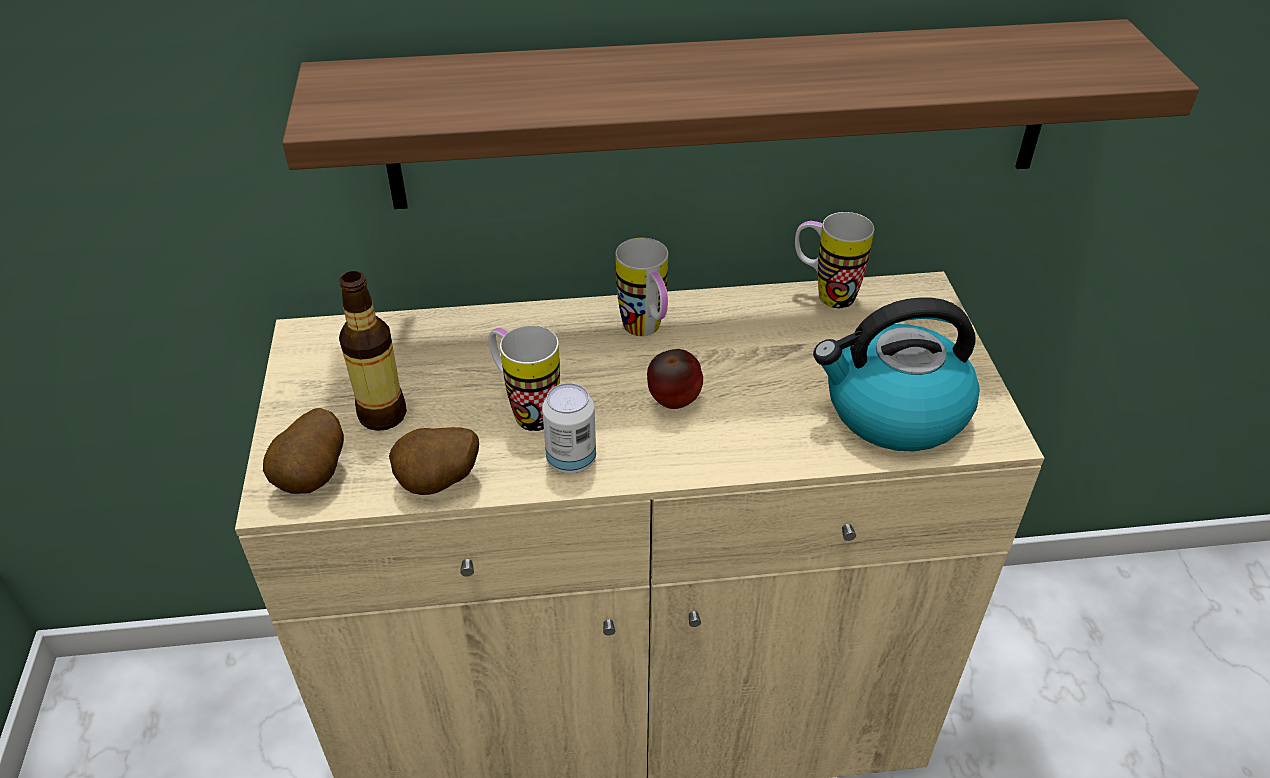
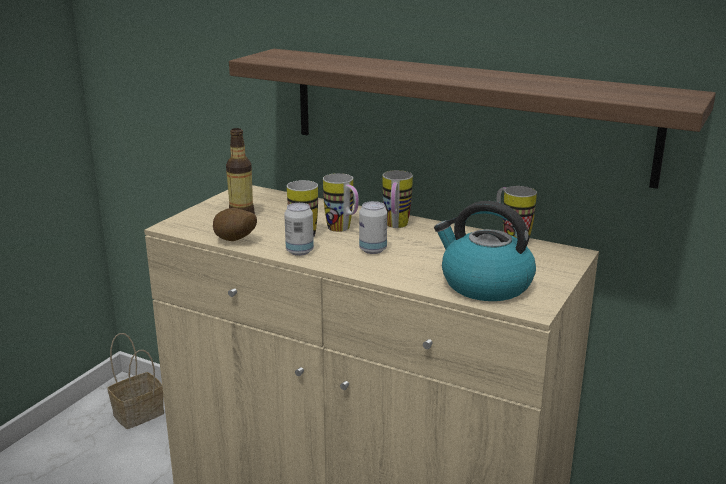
camera: 35 degrees right, 20 degrees down
(162, 720) = (139, 413): none -> basket
(314, 478) = (191, 225): potato -> none
(579, 374) = (343, 230): none -> mug
(673, 403) = (373, 250): apple -> can

